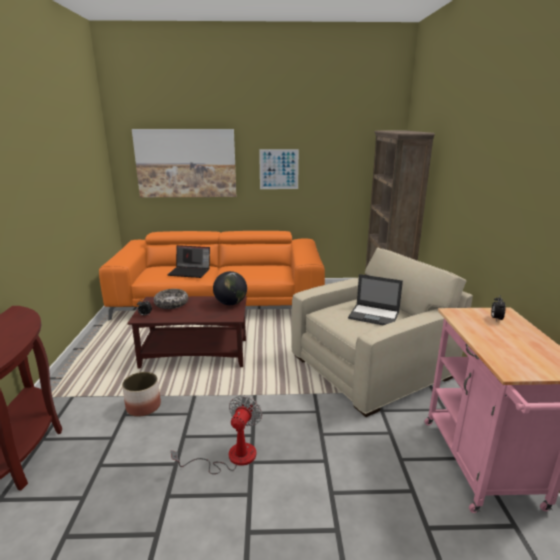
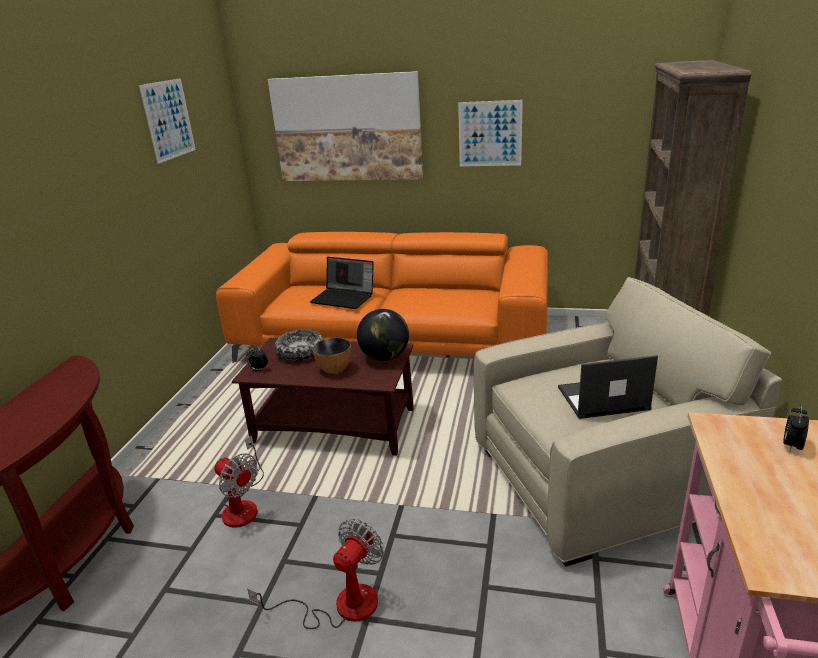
camera: 15 degrees right, 5 degrees up
(69, 148) = (168, 120): none -> picture
(143, 406) = (243, 505): planter -> fan
(199, 312) = (334, 369): none -> bowl
(374, 315) = (601, 398): laptop -> laptop turned 135 degrees clockwise

